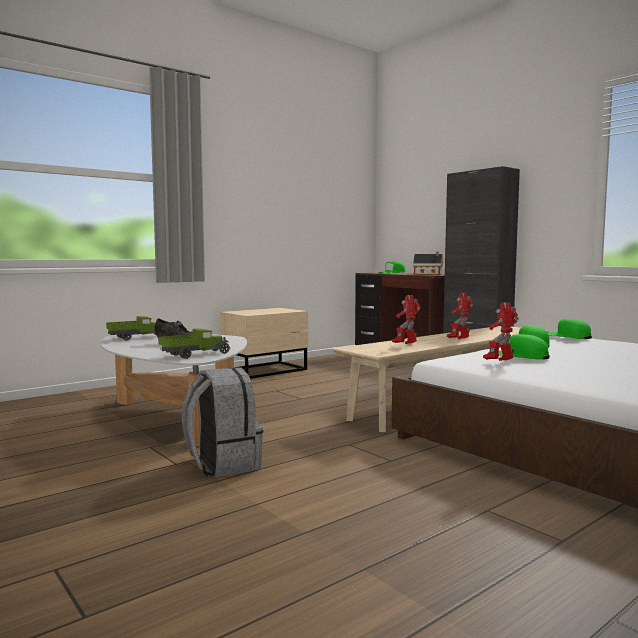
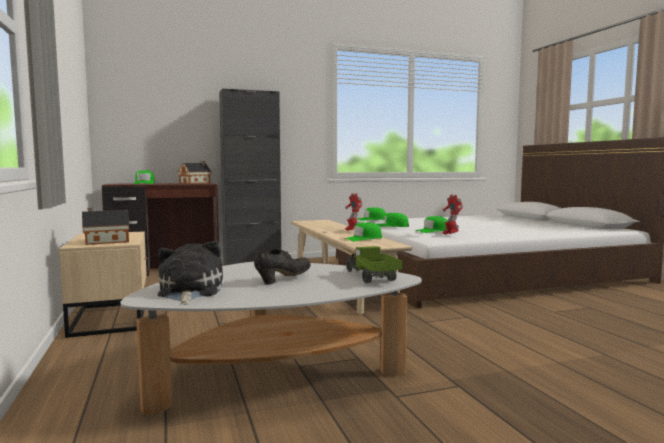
camera: 70 degrees left, 0 degrees up
(137, 338) = (189, 292): toy truck -> plush toy
(222, 464) = (464, 366): grey backpack -> none
(251, 312) = (105, 241): none -> toy house
(406, 345) = (363, 239): toy robot -> green cap

